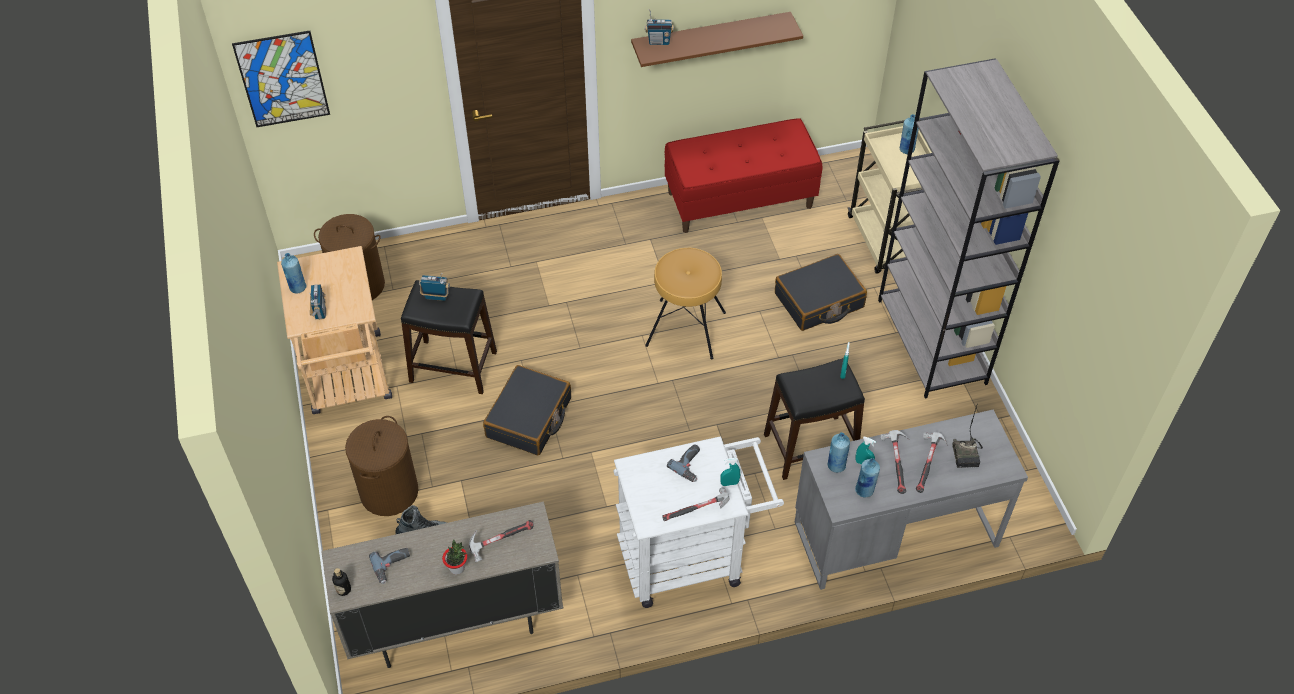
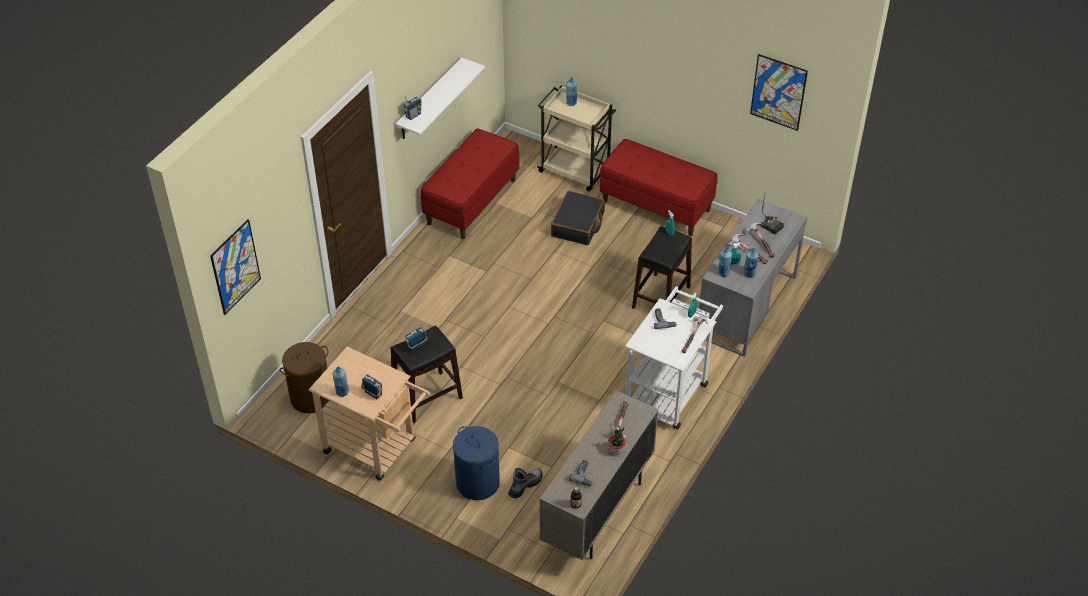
camera: 45 degrees left, 5 degrees down
(389, 492) = (478, 483): brown laundry basket -> blue laundry basket
(529, 418) = (504, 390): black suitcase -> none
(686, 329) = (528, 287): brown stool -> none
(711, 39) = (429, 100): brown shelf -> white shelf
(932, 342) = (656, 205): grey bookcase -> red bench
(1092, 282) = (778, 92): none -> picture

